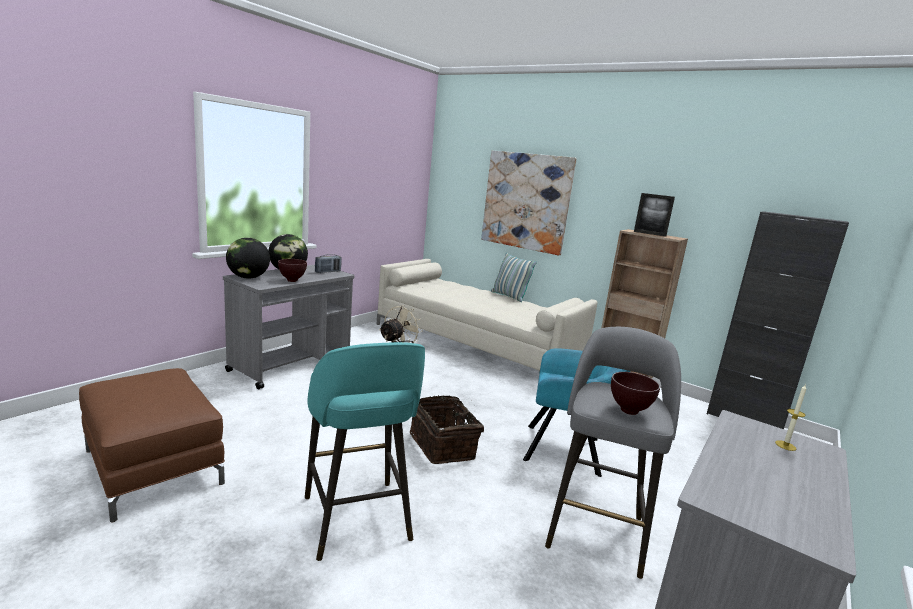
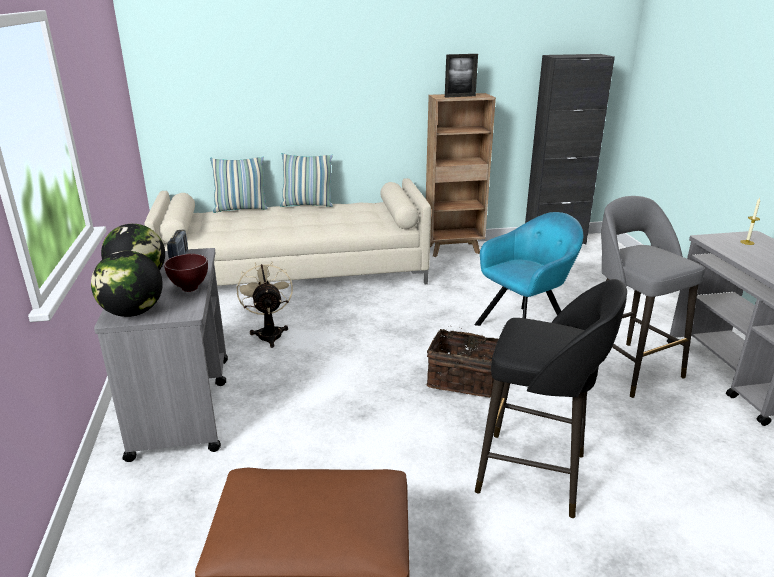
camera: 45 degrees left, 10 degrees up
(357, 521) = (535, 474): turquoise stool -> black stool
(466, 285) = (241, 209): none -> pillow
(526, 201) = (297, 83): picture -> none
(629, 412) = (674, 263): brown bowl -> none

